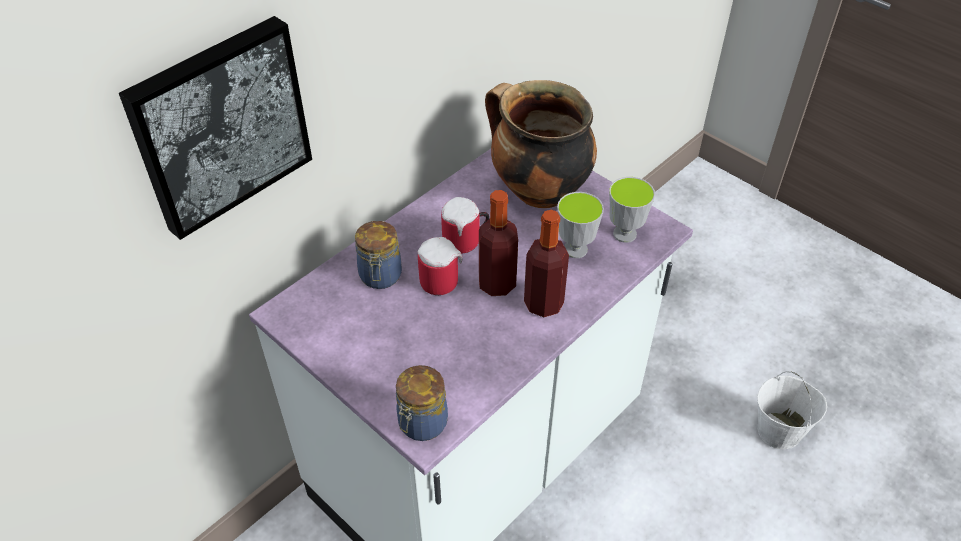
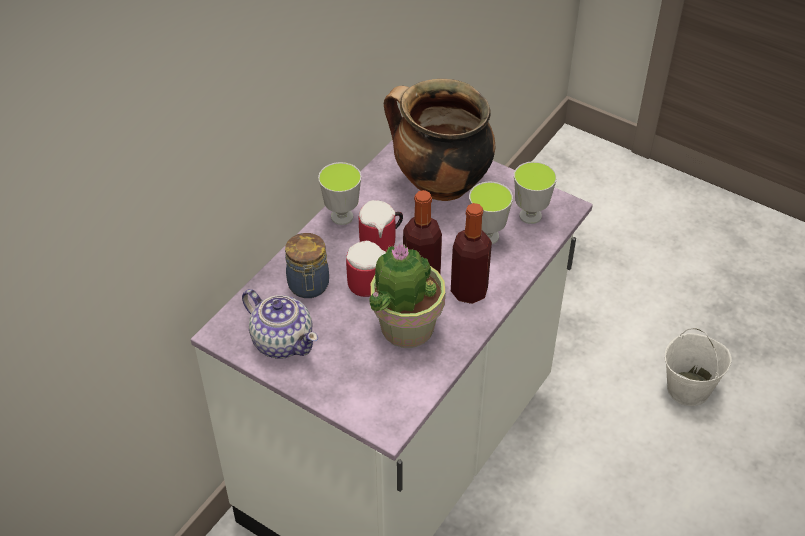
camera: 10 degrees left, 0 degrees up
(220, 125) = (168, 163): picture -> none
(339, 329) = (282, 341): none -> teapot
(421, 424) = (382, 416): jar -> none
(431, 211) = (342, 216): none -> cup
(469, 333) = (406, 327): none -> potted plant

